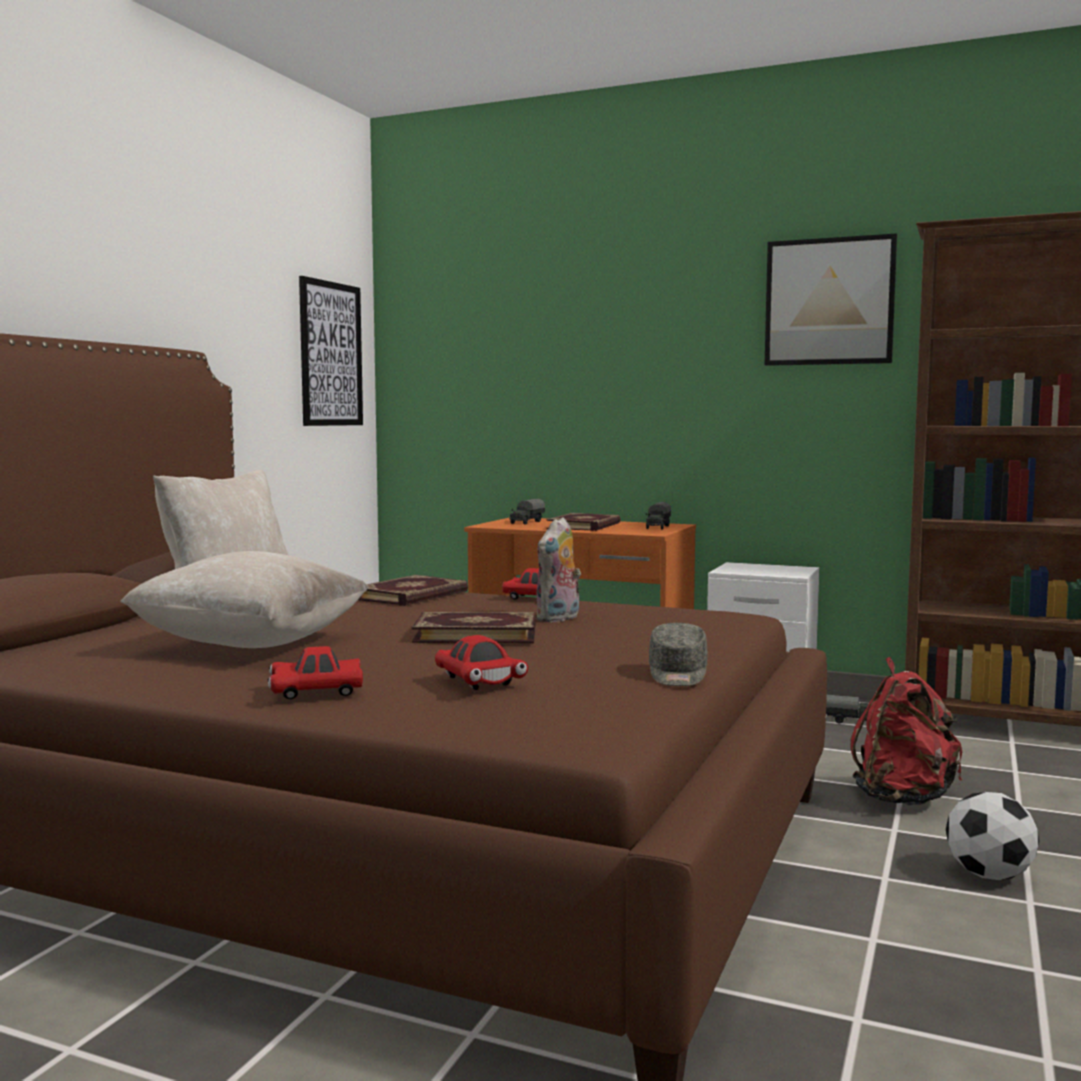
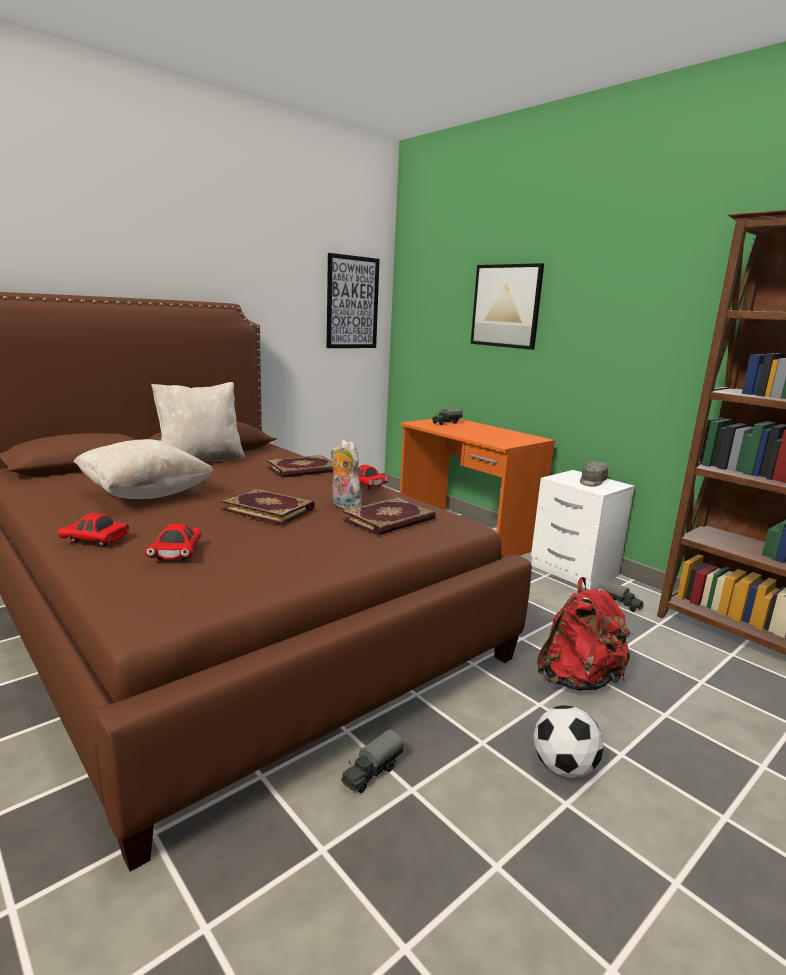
camera: 25 degrees right, 10 degrees up
(559, 619) = (343, 505): plush toy -> plush toy turned 75 degrees clockwise
(585, 526) = (474, 432): book -> book (390, 520)
(657, 527) = (520, 439): toy truck -> toy truck (371, 773)
(677, 674) = (307, 574): grey cap -> grey cap (592, 482)
(829, 302) = (673, 279): picture -> picture (506, 306)

